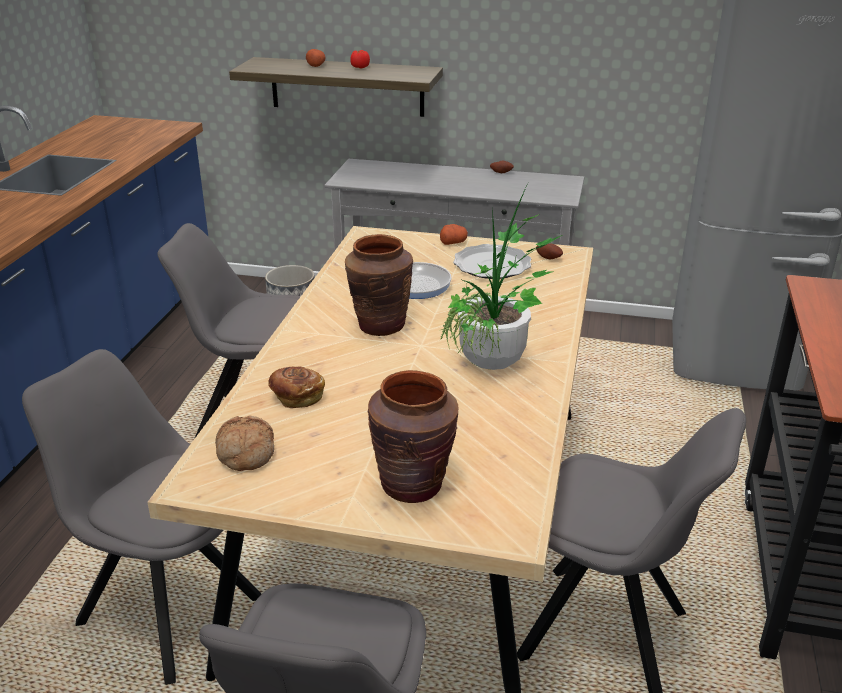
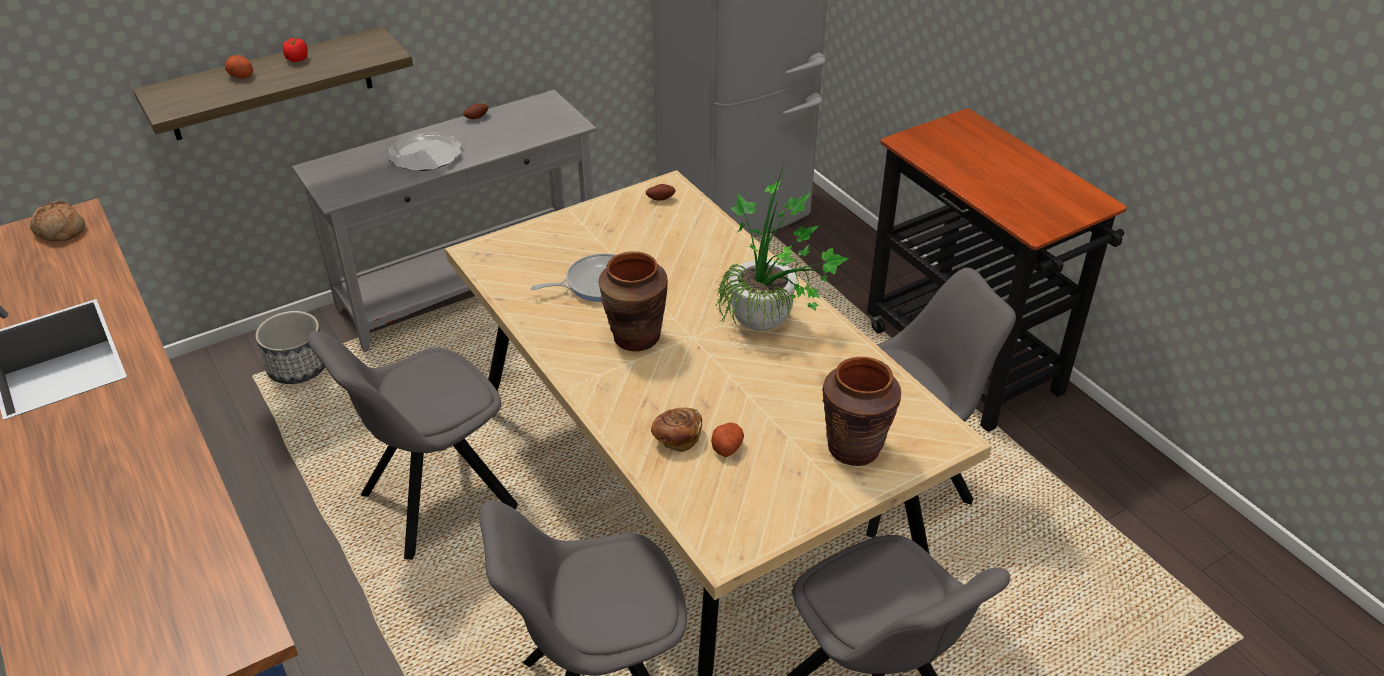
camera: 45 degrees left, 10 degrees up
(244, 453) = (716, 505): bread -> bread (59, 231)
(453, 242) = (563, 221): potato -> potato (726, 446)
(491, 265) = (628, 229): plate -> plate (425, 155)

